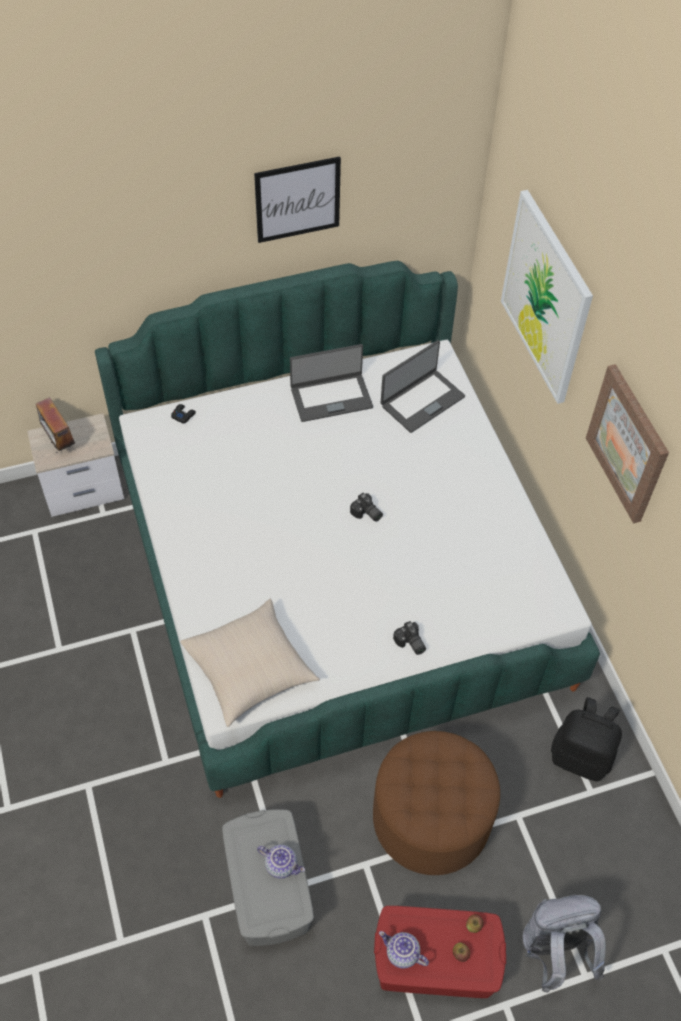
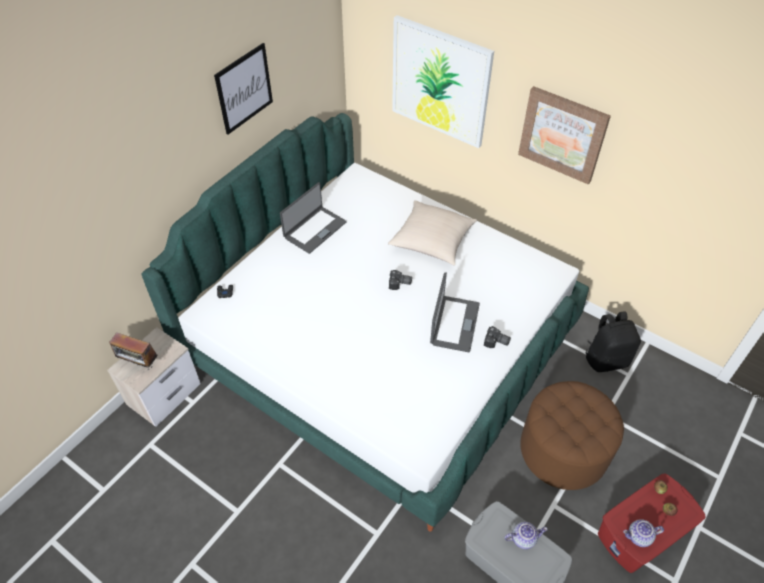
camera: 35 degrees left, 5 degrees down
(250, 669) = (416, 421): beige pillow -> beige pillow (432, 240)
(421, 400) = (371, 203): laptop -> laptop (454, 323)
(555, 952) = (694, 476): grey backpack -> none

